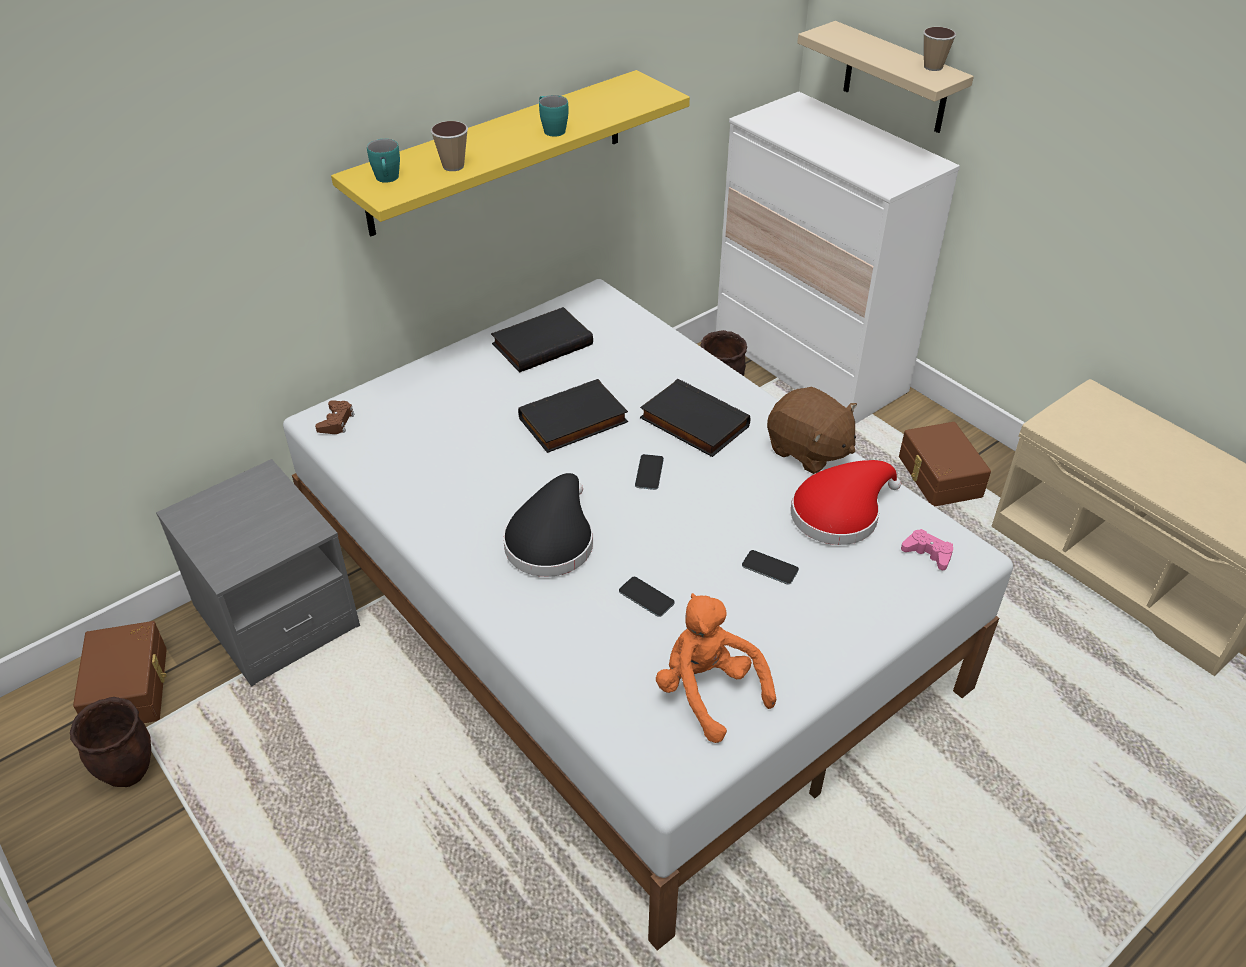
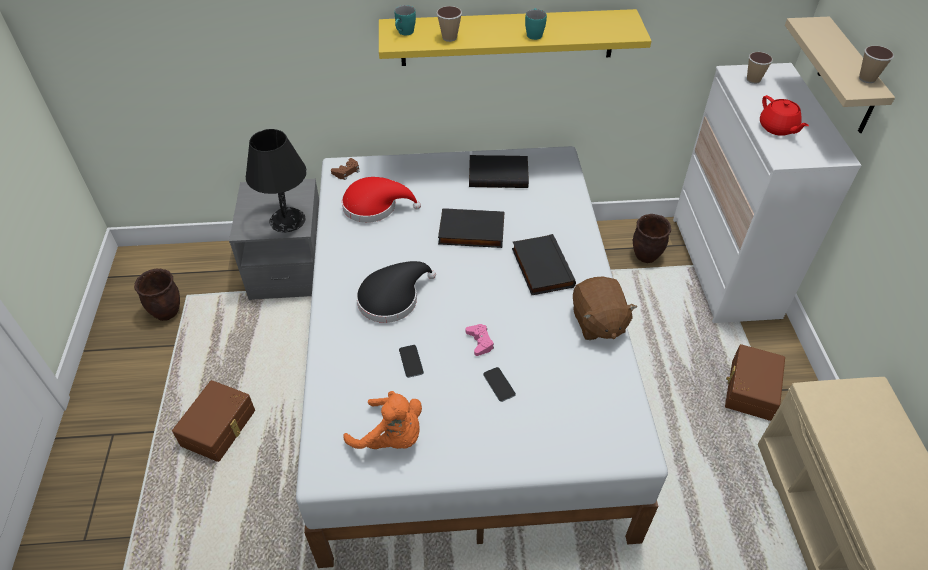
camera: 35 degrees right, 5 degrees up
(131, 688) = (200, 270): brown storage box -> brown storage box (220, 428)
(281, 527) = (287, 220): none -> black table lamp
(649, 472) = (485, 286): phone -> none
(708, 691) = (391, 437): orange plush toy -> orange plush toy turned 120 degrees clockwise
(780, 120) = (753, 80): none -> cup
(840, 512) = (578, 374): red hat -> red hat (374, 206)
(852, 158) = (778, 128): none -> red teapot
(928, 553) = (610, 433): pink game controller -> pink game controller (480, 342)

